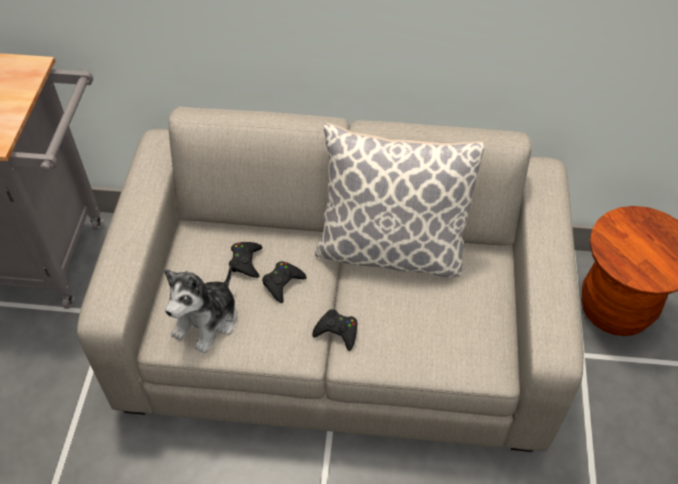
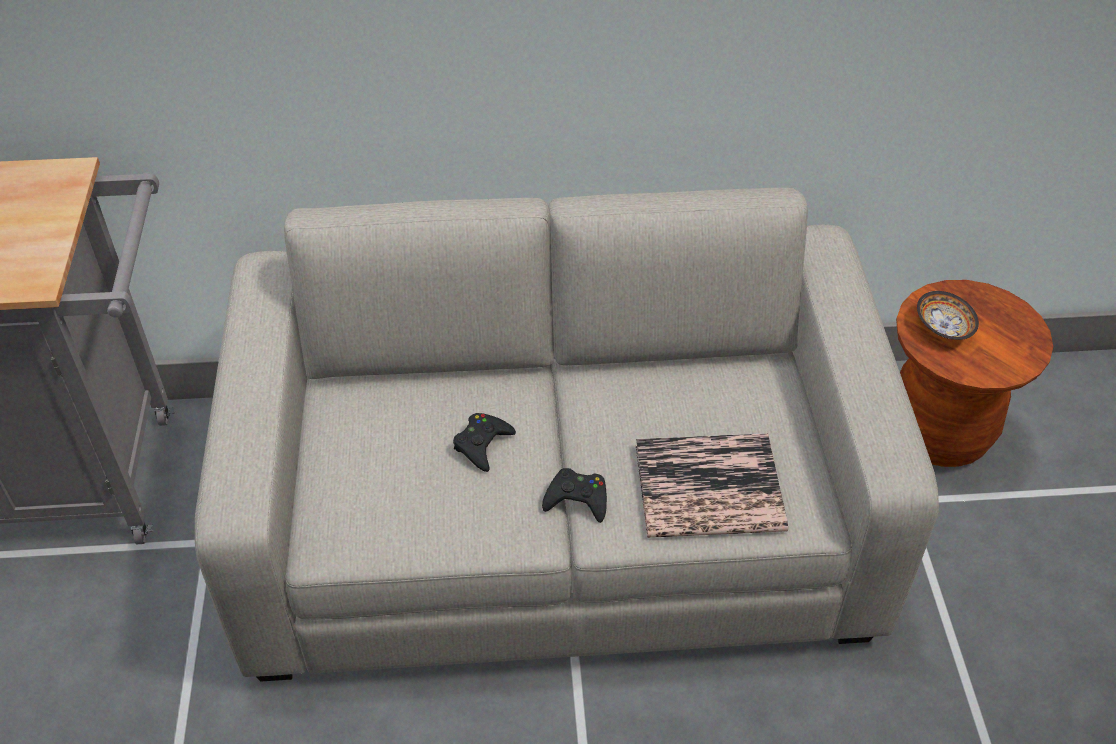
camera: 10 degrees left, 5 degrees down
(207, 321) = (383, 512): plush toy -> none
(246, 262) = (421, 423): black game controller -> none
(390, 249) = (626, 378): pillow -> none
(428, 337) = (709, 488): none -> book
(624, 241) = (943, 327): none -> bowl

